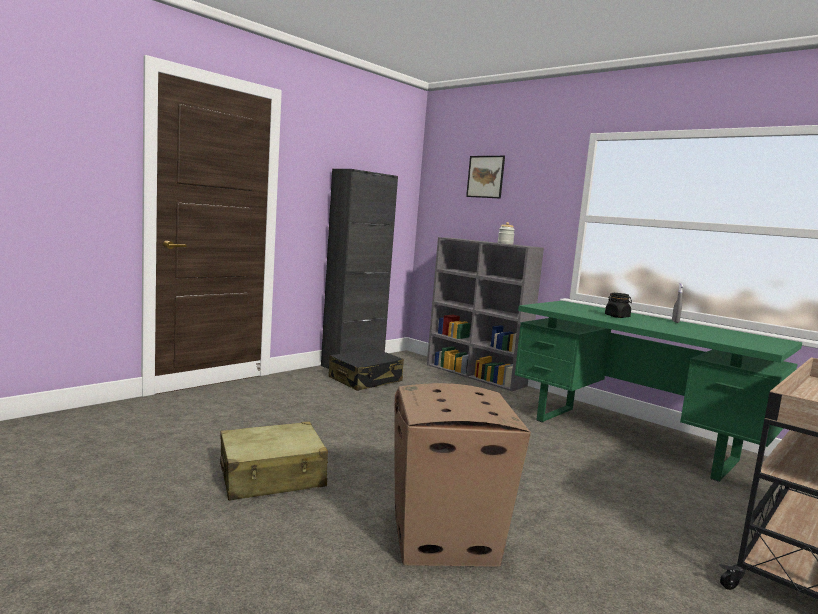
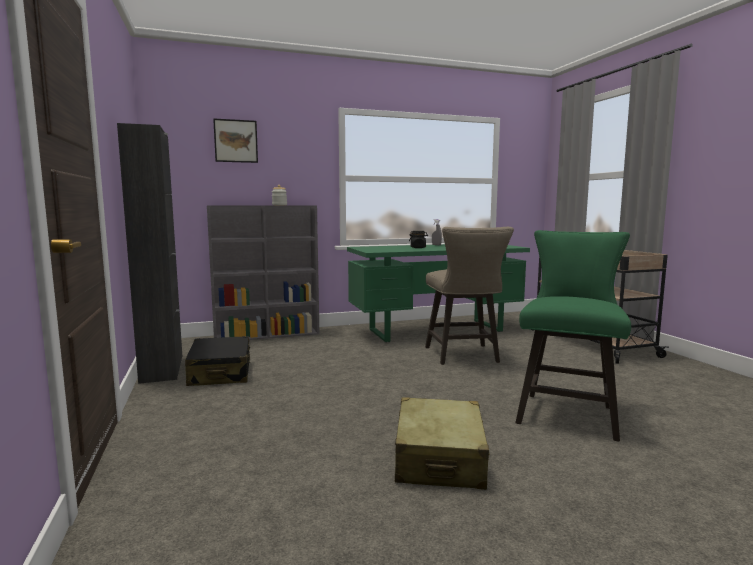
camera: 60 degrees left, 0 degrees up
(445, 539) = (567, 412): cardboard box -> green stool
(557, 464) = (464, 356): none -> beige stool

